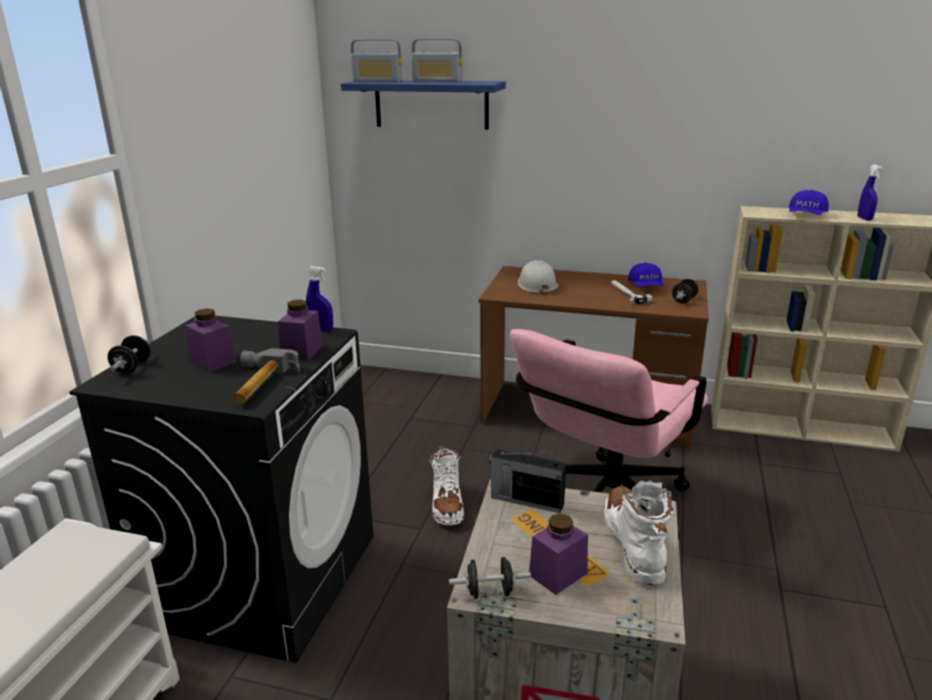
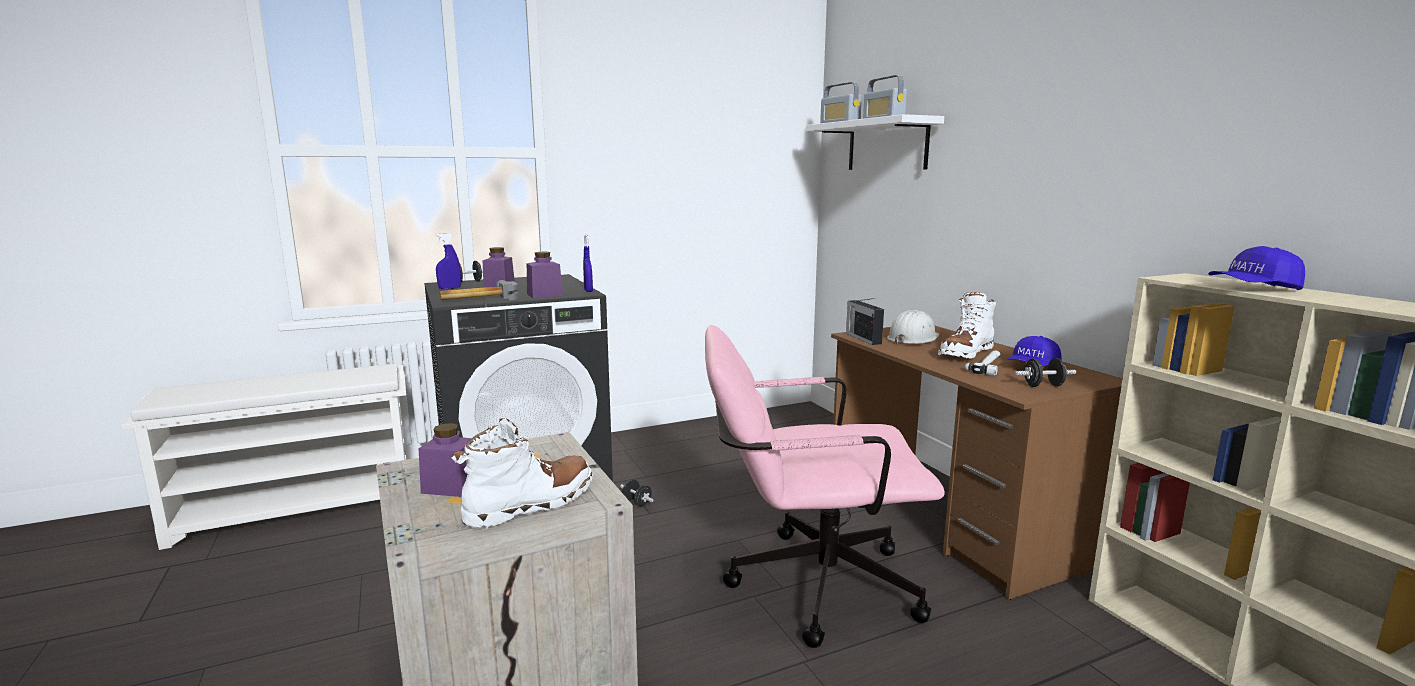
camera: 50 degrees right, 10 degrees down
(431, 104) = (887, 145): blue shelf -> white shelf
(447, 505) = (694, 511): white boot -> white boot (965, 353)
(489, 592) = (405, 471): black dumbbell -> black dumbbell (637, 503)
(525, 500) = (551, 449): radio -> radio (863, 338)
(864, 219) = (1366, 304): blue spray bottle -> blue spray bottle (449, 288)

